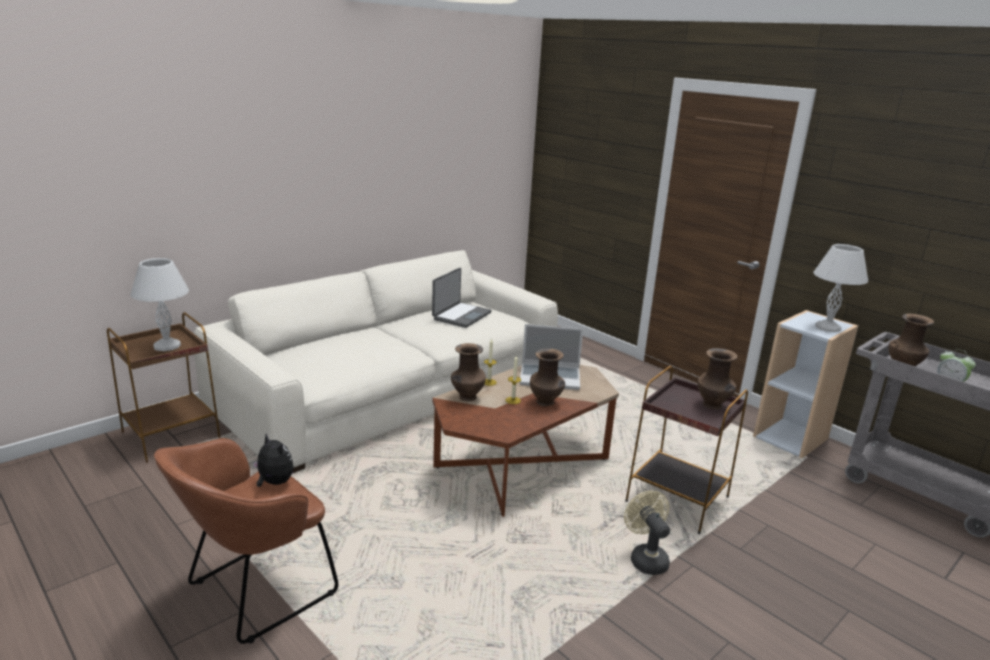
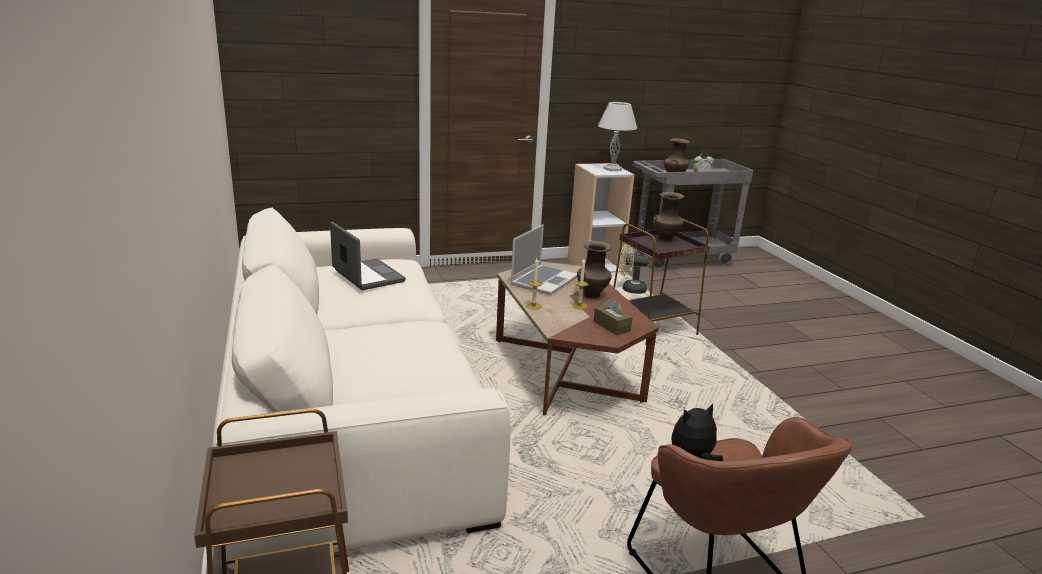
camera: 65 degrees left, 0 degrees up
(167, 345) = (282, 475): white table lamp -> none
(467, 397) = (560, 322): brown vase -> none
(484, 420) = (611, 326): none -> brown tissue box
(645, 558) = (719, 362): beige fan -> beige fan (629, 289)

